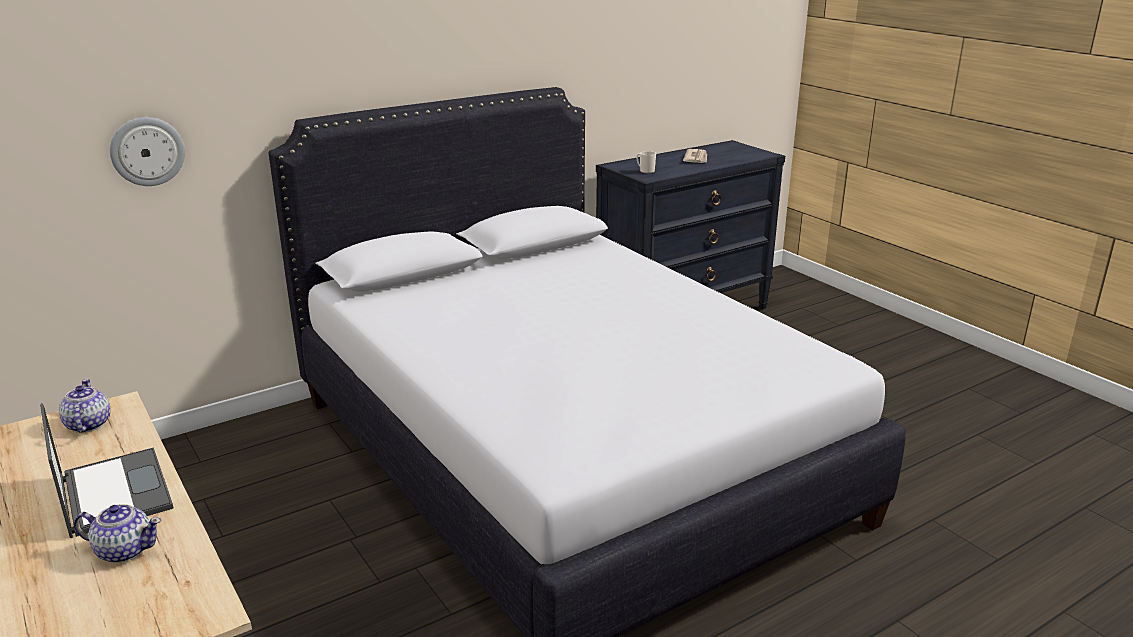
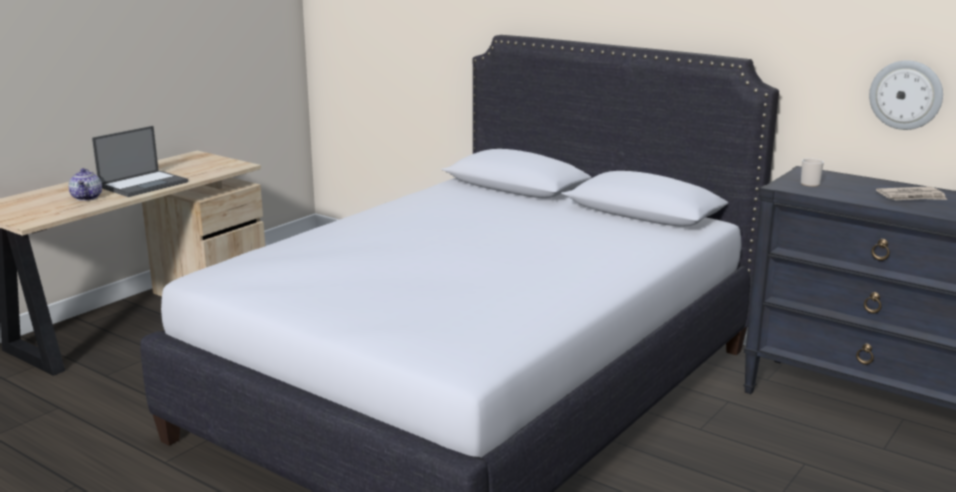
camera: 70 degrees right, 5 degrees down
(87, 425) = (215, 165): teapot -> none
(147, 151) = (415, 36): wall clock -> wall clock (906, 95)

